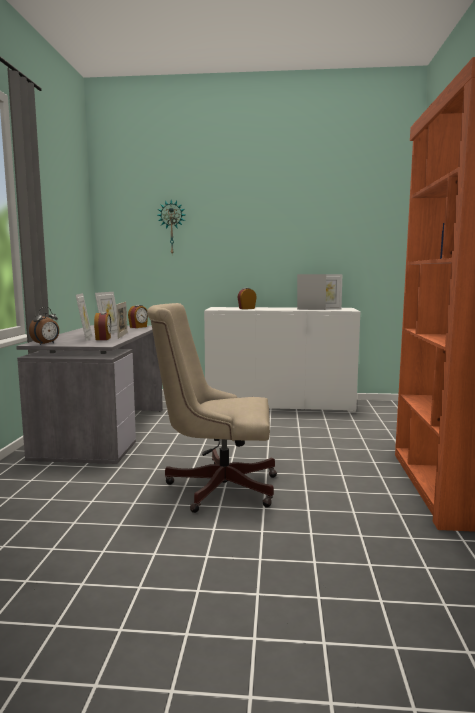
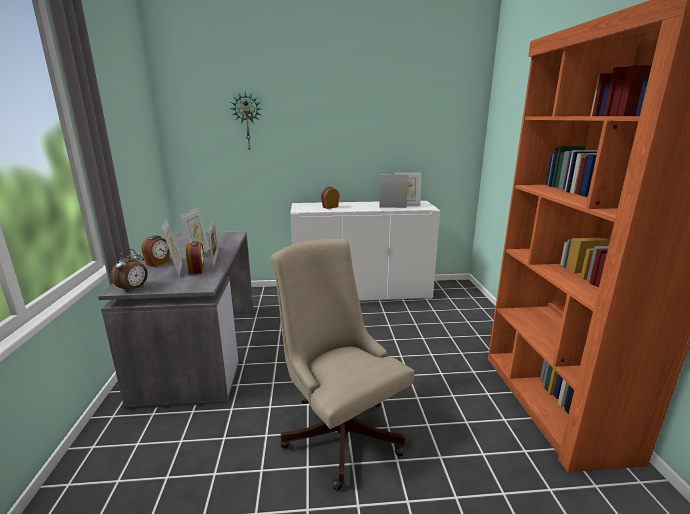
camera: 10 degrees left, 10 degrees up
(138, 327) = (225, 236): alarm clock -> alarm clock (158, 263)
(215, 487) = (339, 430): beige office chair -> beige office chair turned 60 degrees clockwise

